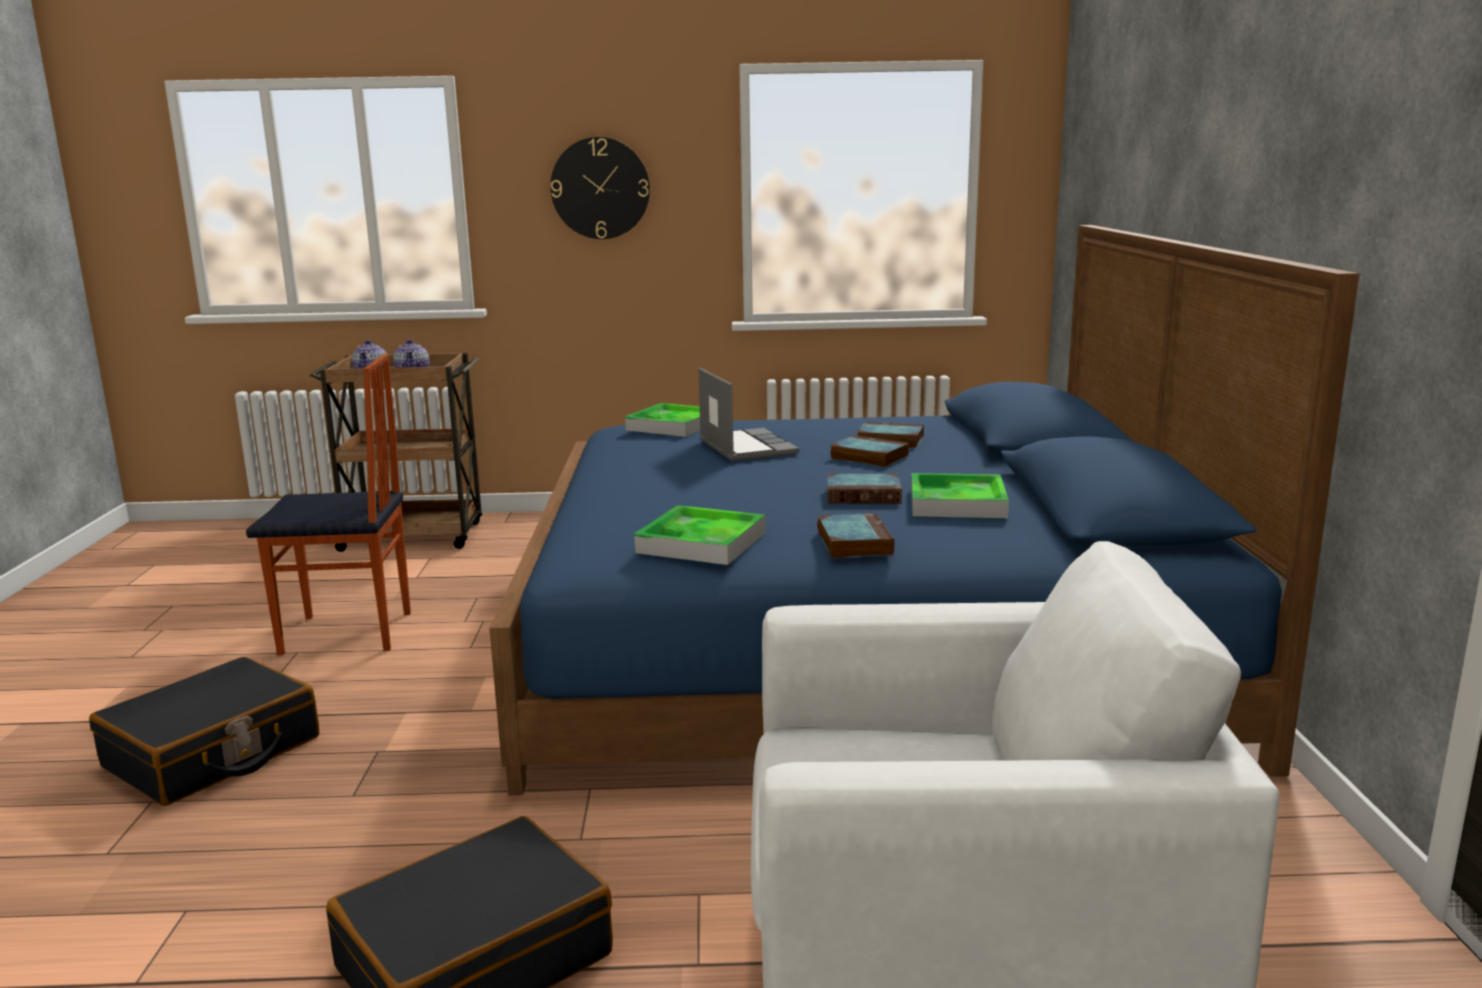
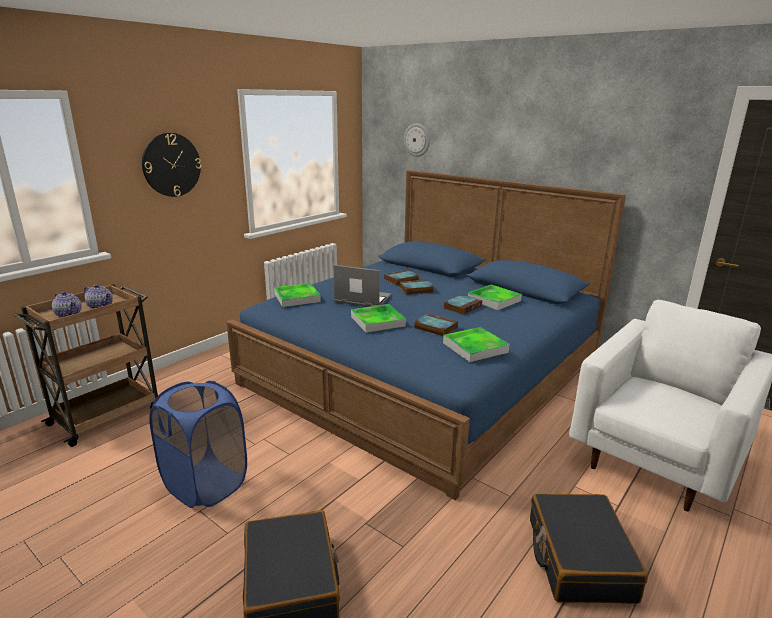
camera: 50 degrees left, 5 degrees up
(347, 634) = (206, 485): chair -> blue laundry basket
(680, 475) = (377, 321): none -> tray
(853, 542) = (512, 327): book -> book (434, 328)
(1109, 155) = (417, 140): none -> wall clock

